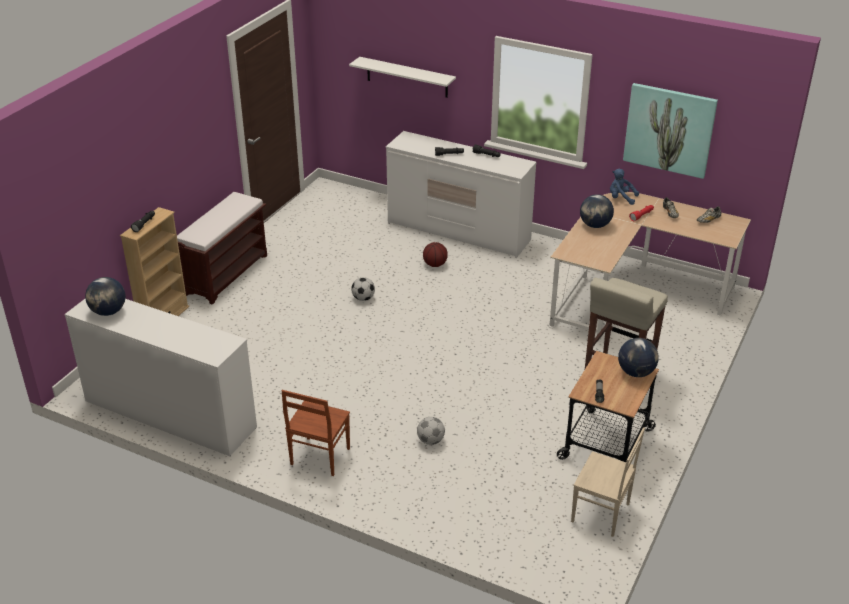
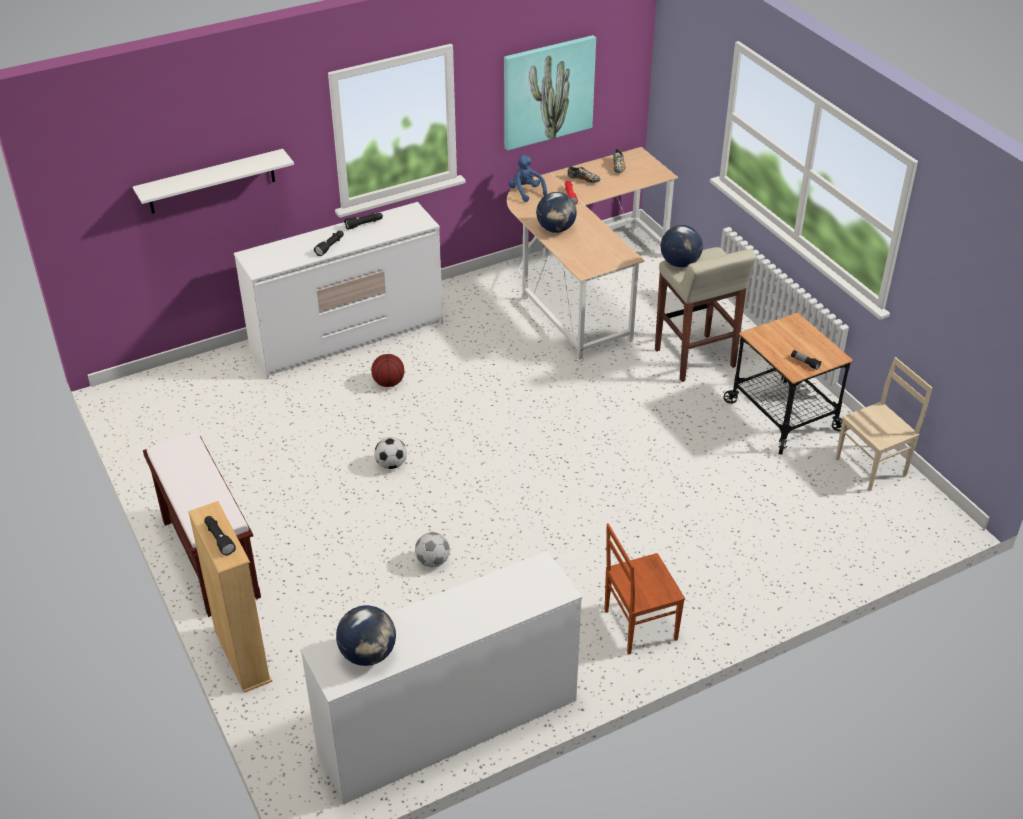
camera: 55 degrees left, 5 degrees up
(319, 457) = (638, 624): brown chair -> brown chair turned 105 degrees clockwise
(430, 441) = (683, 528): football -> football (433, 561)
(621, 198) = (526, 192): blue plush toy -> blue plush toy turned 90 degrees clockwise
(636, 372) = (792, 327): globe -> globe (680, 263)

